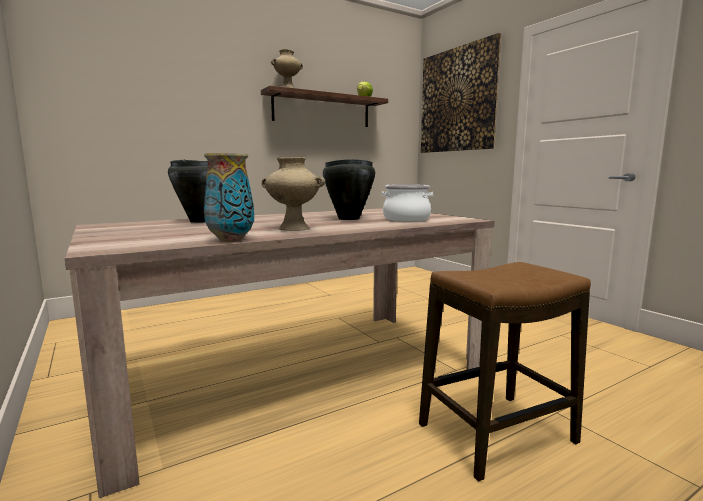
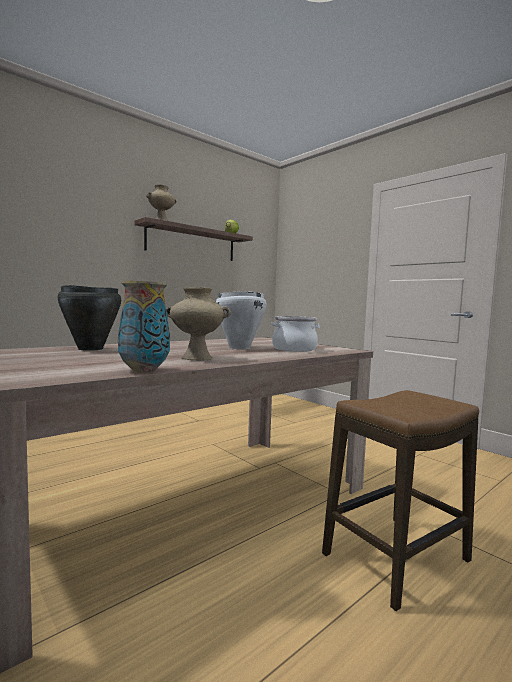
camera: 10 degrees left, 5 degrees down
(348, 219) = (239, 348): black cooking pot -> white cooking pot
(457, 100) = (313, 241): picture -> none

